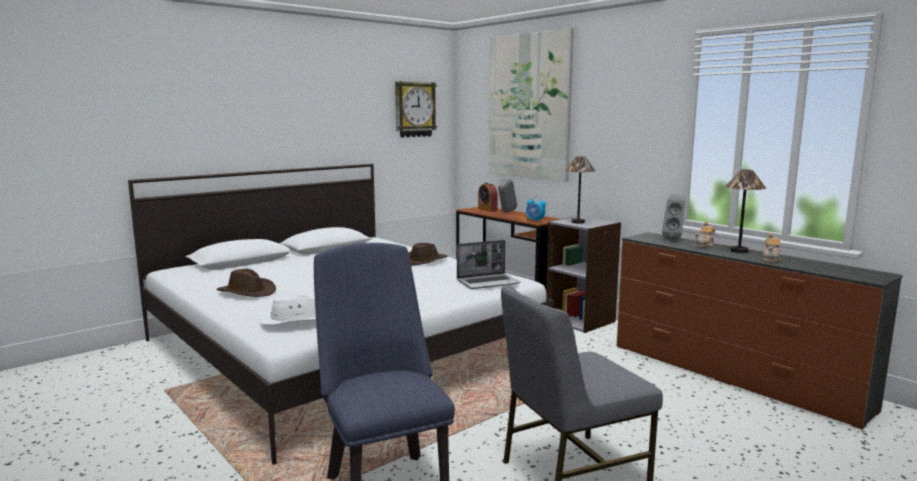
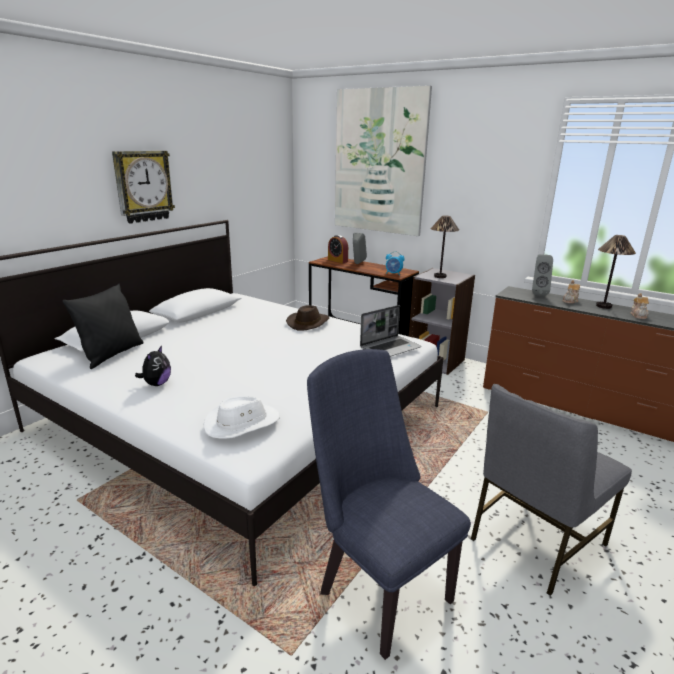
camera: 15 degrees left, 10 degrees up
(227, 271) = (112, 354): none -> black pillow
(247, 292) = (156, 384): brown hat -> plush toy
(414, 109) = (260, 162): wall clock -> wall clock (143, 186)

